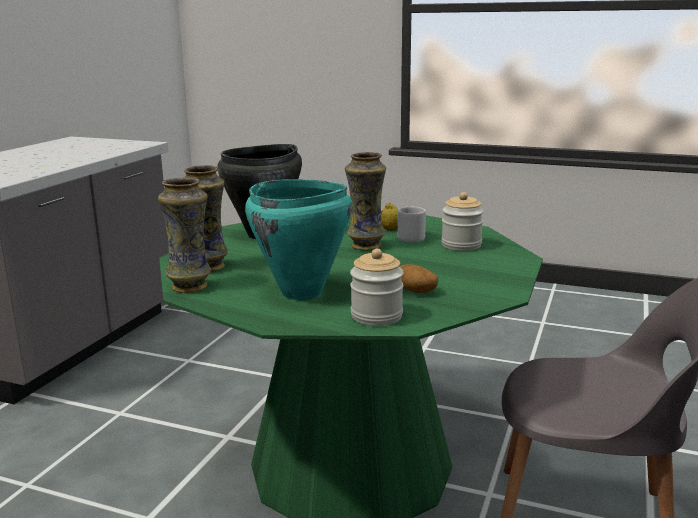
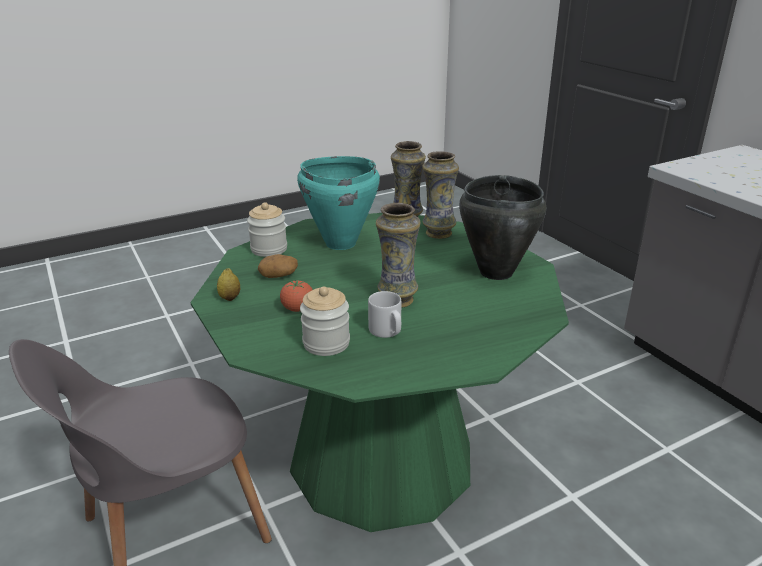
camera: 130 degrees right, 10 degrees up
(390, 230) = (428, 333): lemon -> lemon (230, 298)
(445, 265) = (298, 309): none -> tomato

